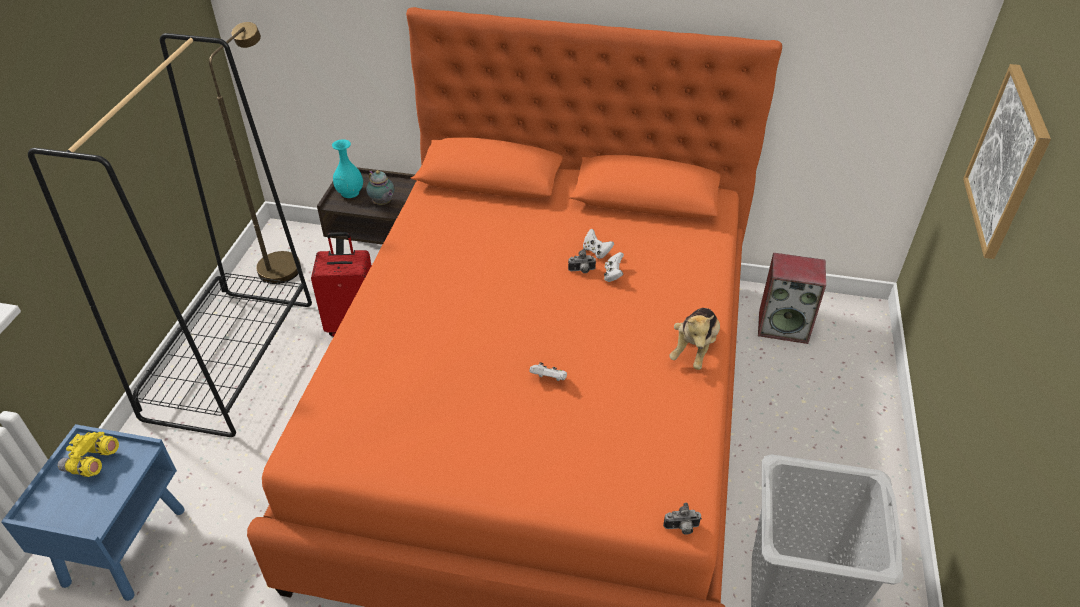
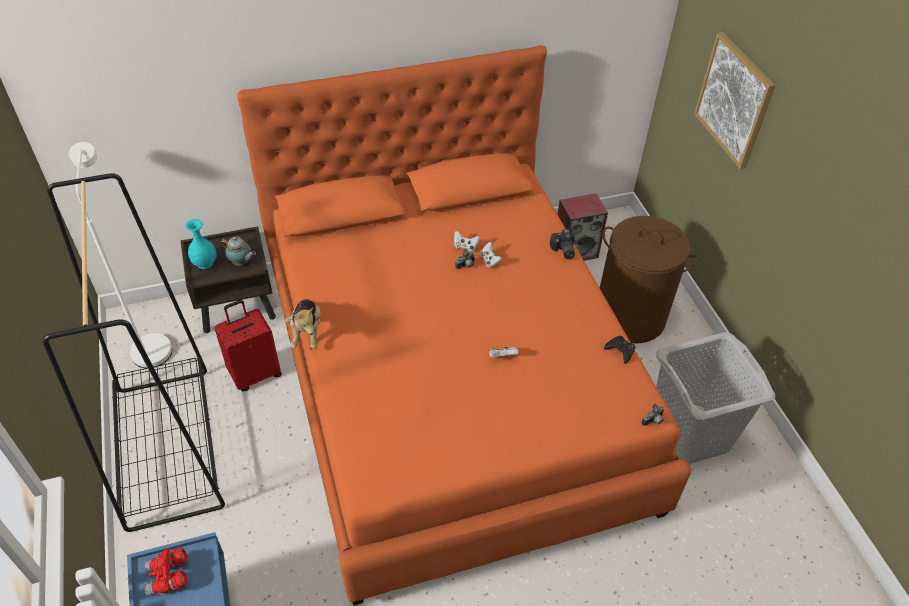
camera: 30 degrees left, 5 degrees up
(92, 463) = (168, 577): yellow binoculars -> red binoculars
(284, 262) = (150, 344): brown floor lamp -> white floor lamp
(694, 349) = (580, 296): plush toy -> plush toy (307, 332)
(699, 428) = (620, 350): none -> black game controller
(709, 293) = (562, 250): none -> camera
(806, 424) = (630, 317): none -> brown laundry basket

